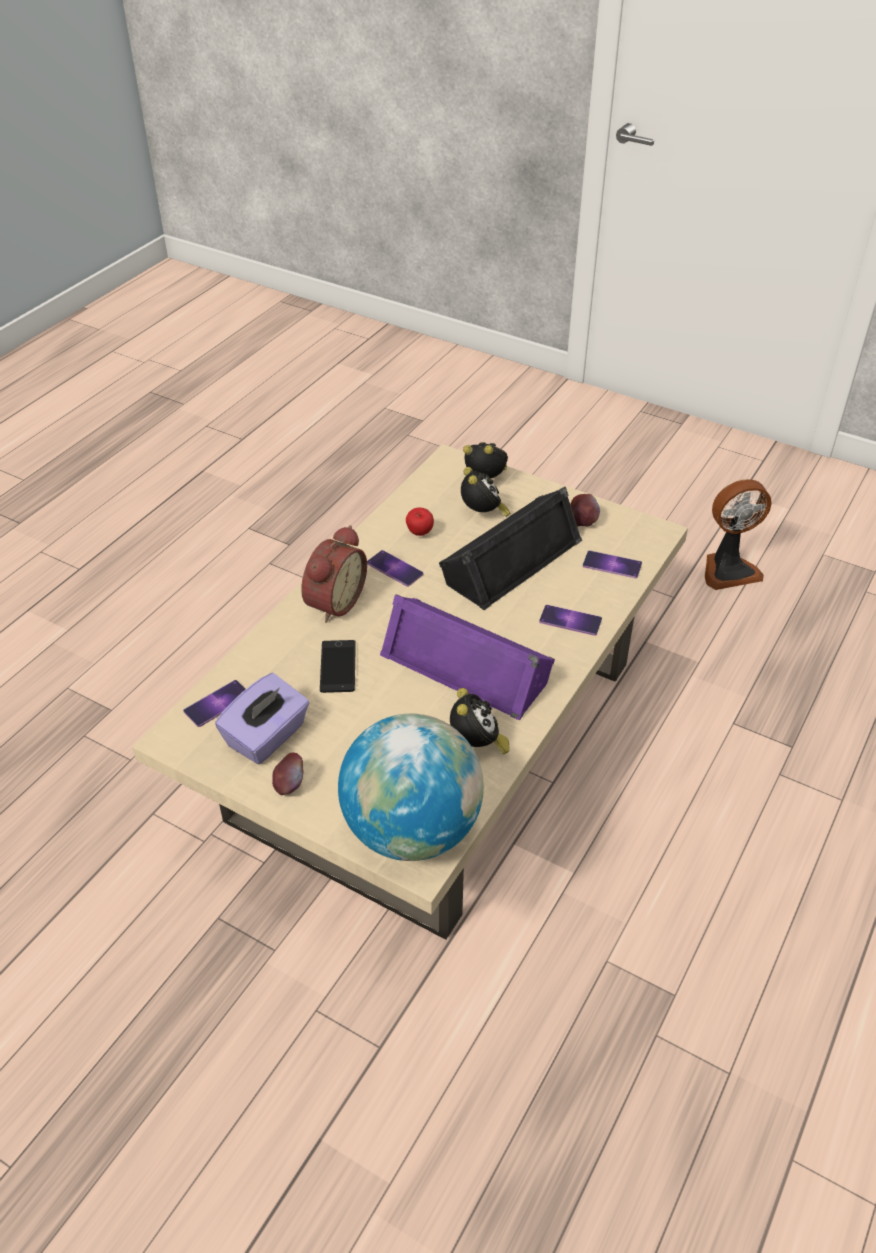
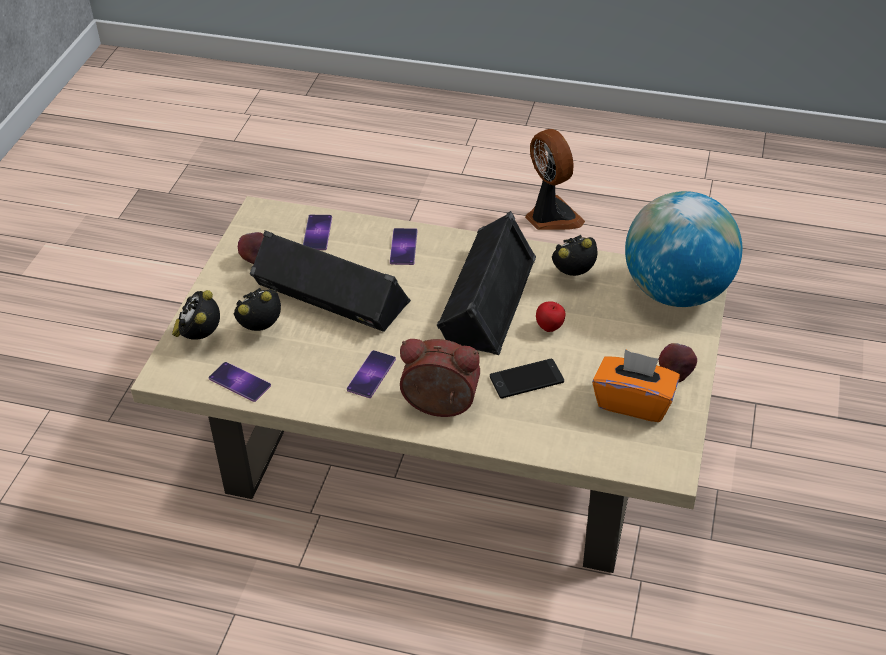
camera: 105 degrees left, 0 degrees up
(217, 703) = (613, 450): phone -> phone (239, 382)
(267, 737) = (633, 402): purple tissue box -> orange tissue box
(419, 534) = (308, 368): apple -> apple (550, 328)
(467, 664) = (485, 298): purple speaker -> black speaker
(728, 569) = (152, 274): fan -> fan (551, 217)

